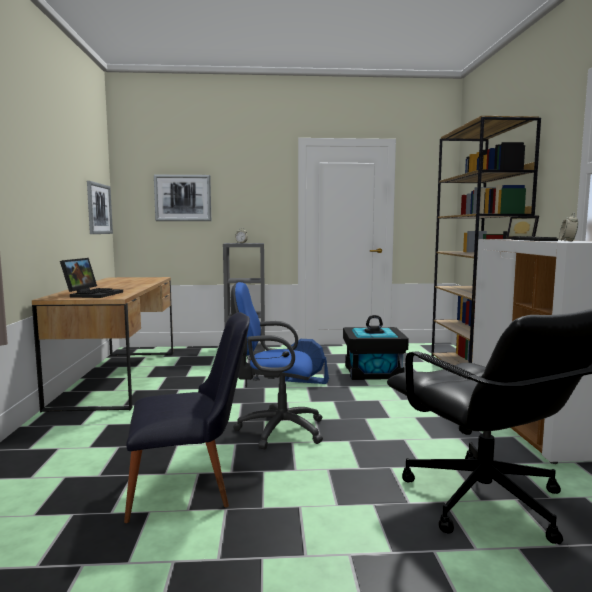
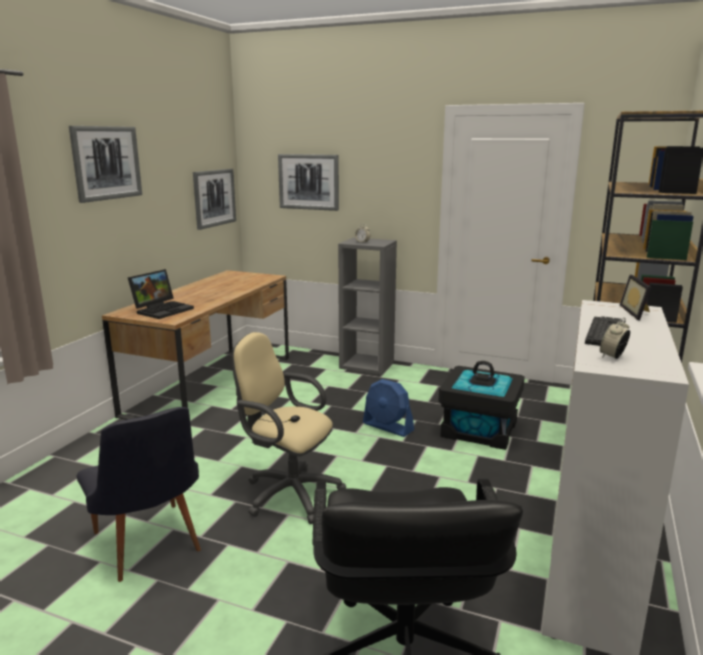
camera: 25 degrees right, 10 degrees up
(35, 150) = (106, 163): none -> picture
(190, 490) = (149, 548): black chair -> black chair turned 45 degrees clockwise
(275, 430) = (288, 493): blue office chair -> beige office chair

